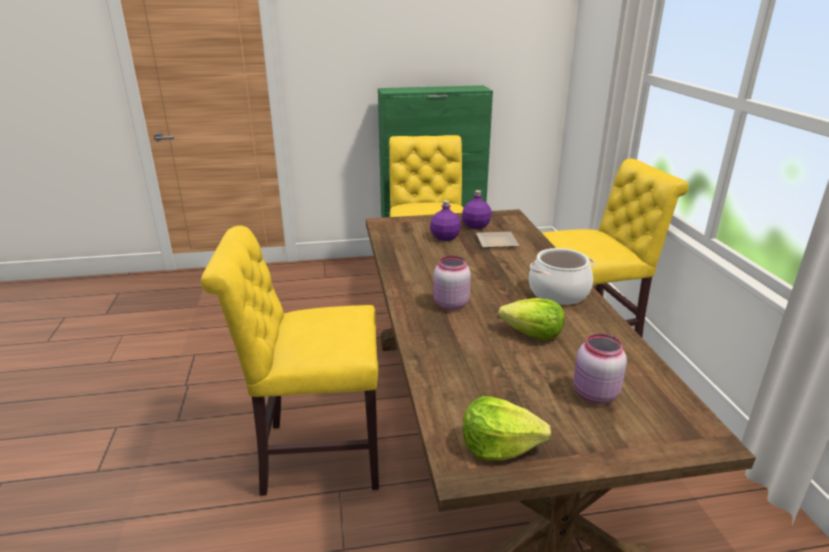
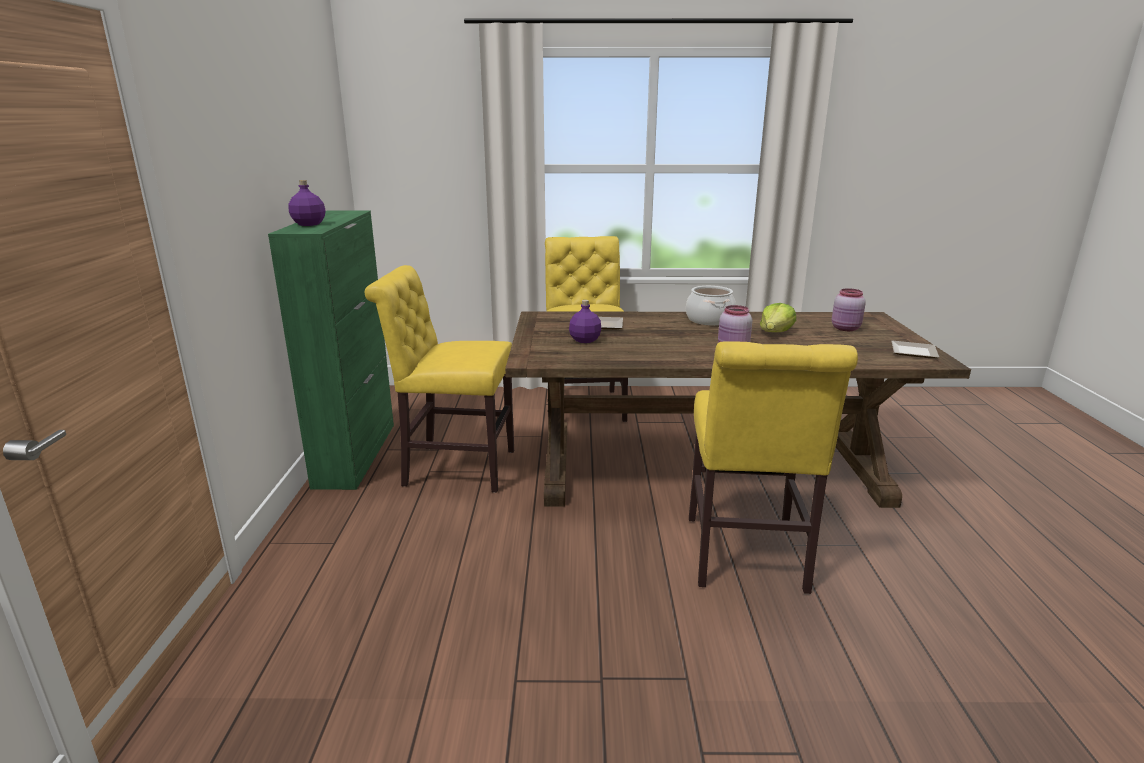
camera: 80 degrees left, 5 degrees down
(476, 226) = (559, 328): purple bottle -> purple bottle (309, 224)
(499, 446) = (912, 352): lettuce -> plate

